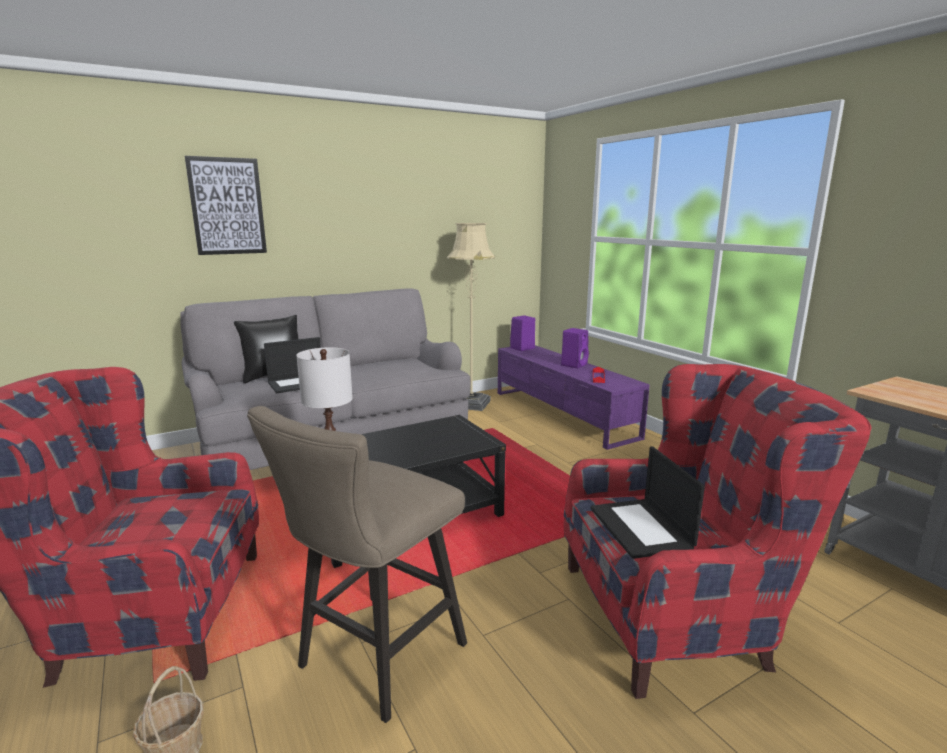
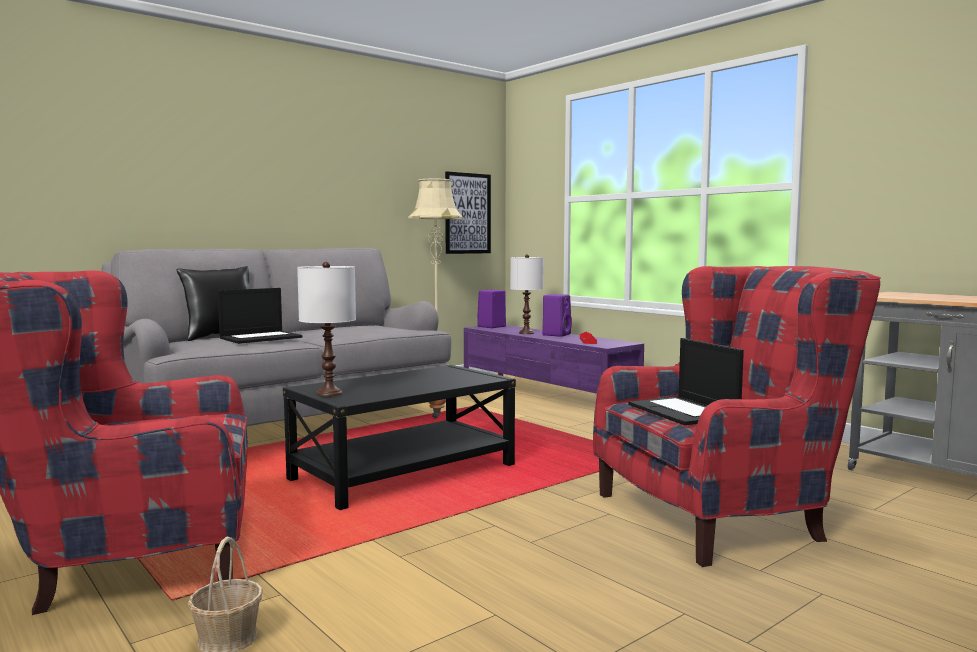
camera: 10 degrees left, 10 degrees down
(227, 206) = (164, 145): picture -> picture (467, 213)
(374, 661) = (421, 566): beige stool -> none
(548, 360) = (526, 333): none -> white table lamp

